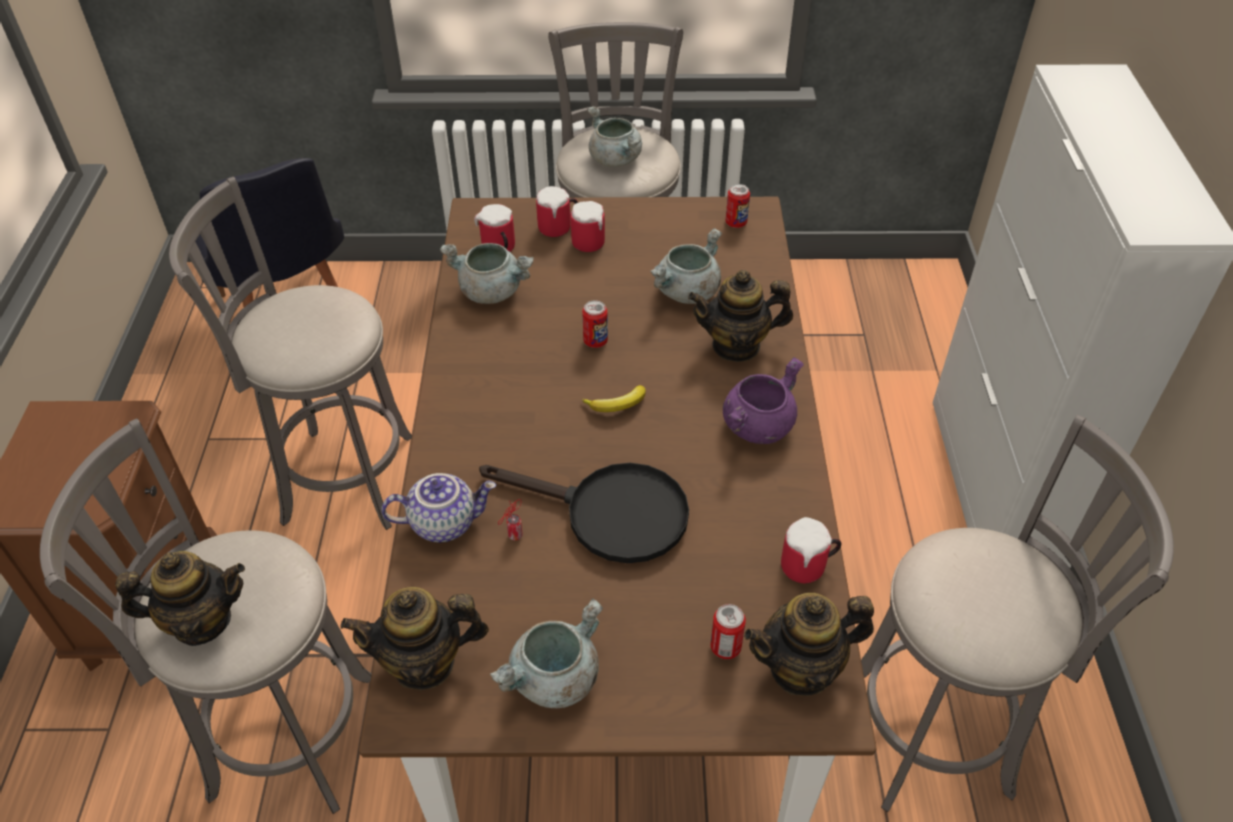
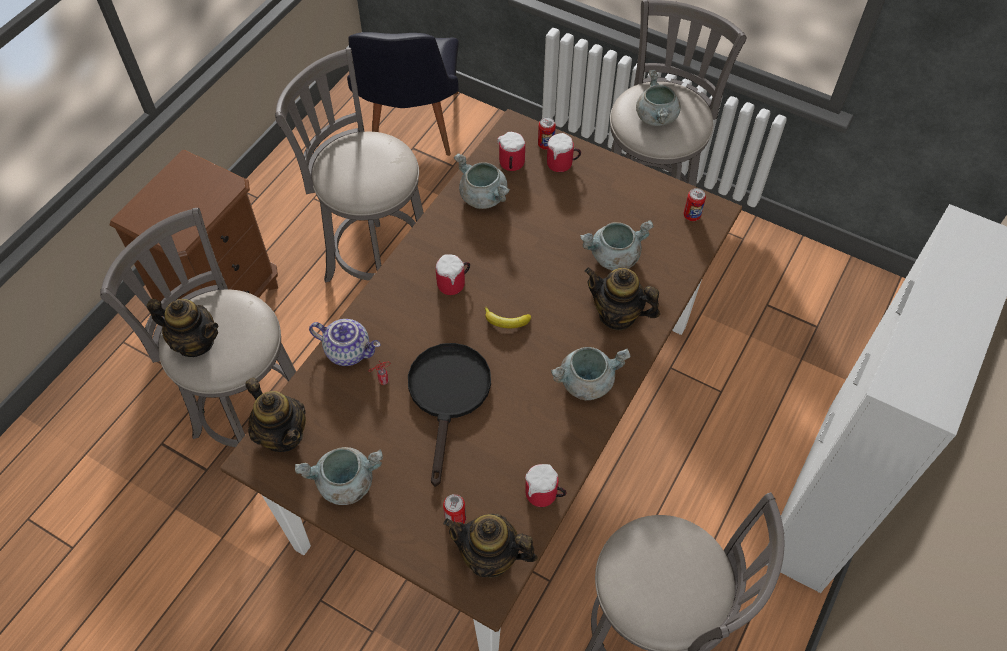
camera: 30 degrees right, 10 degrees up
(424, 663) = (283, 434): teapot -> teapot turned 150 degrees counterclockwise
(592, 240) = (578, 185): mug -> mug (455, 284)
(595, 341) = (525, 267): can -> can (546, 144)
(610, 514) = (448, 396): black frying pan -> black frying pan turned 135 degrees counterclockwise
(757, 426) = (586, 382): purple cooking pot -> grey cooking pot

